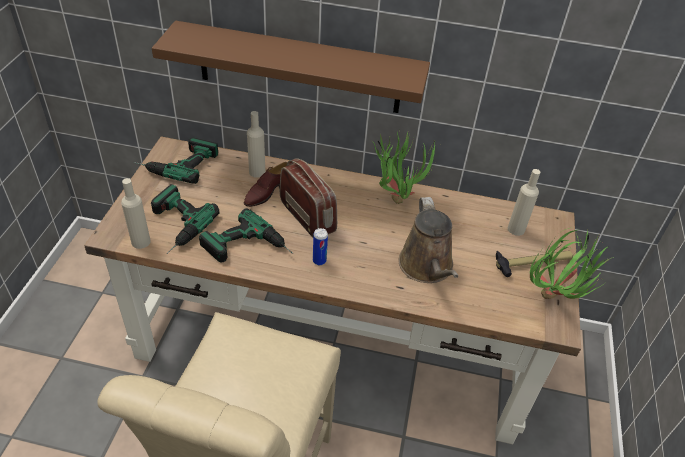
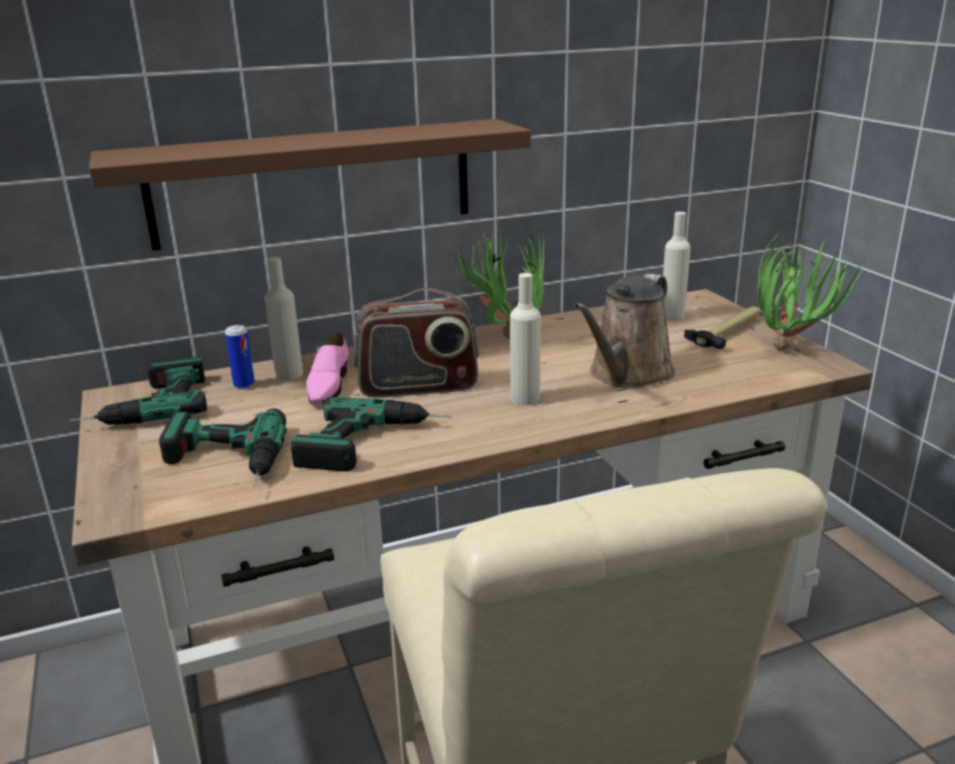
camera: 30 degrees left, 20 degrees down
(141, 242) = (182, 500): beige bottle -> beige bottle (525, 398)
(266, 192) = (328, 386): brown shoe -> pink shoe
(308, 216) = (418, 387): radio -> radio turned 150 degrees clockwise
(319, 261) = (490, 417): can -> can (244, 385)
(427, 267) = (627, 374): brown watering can -> brown watering can turned 75 degrees clockwise

